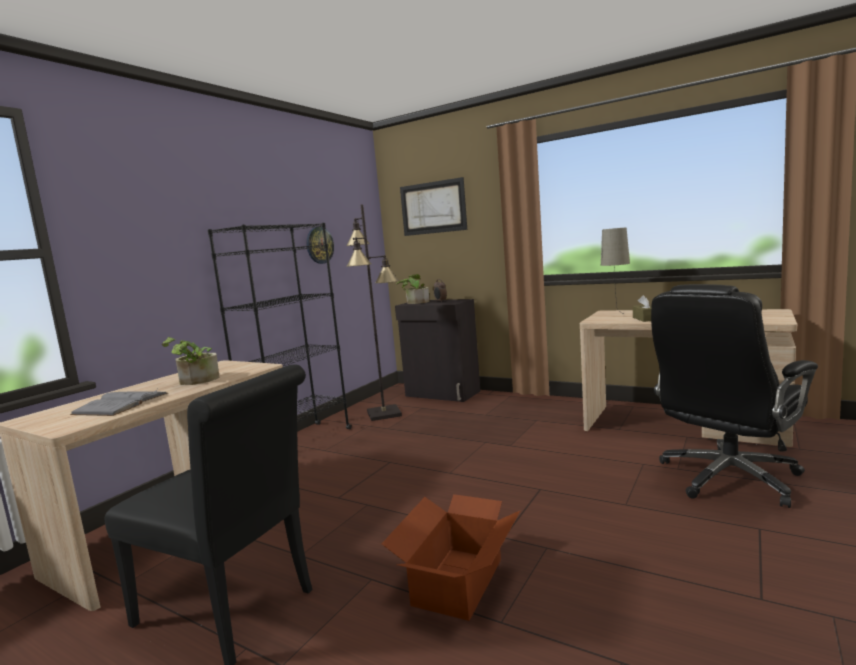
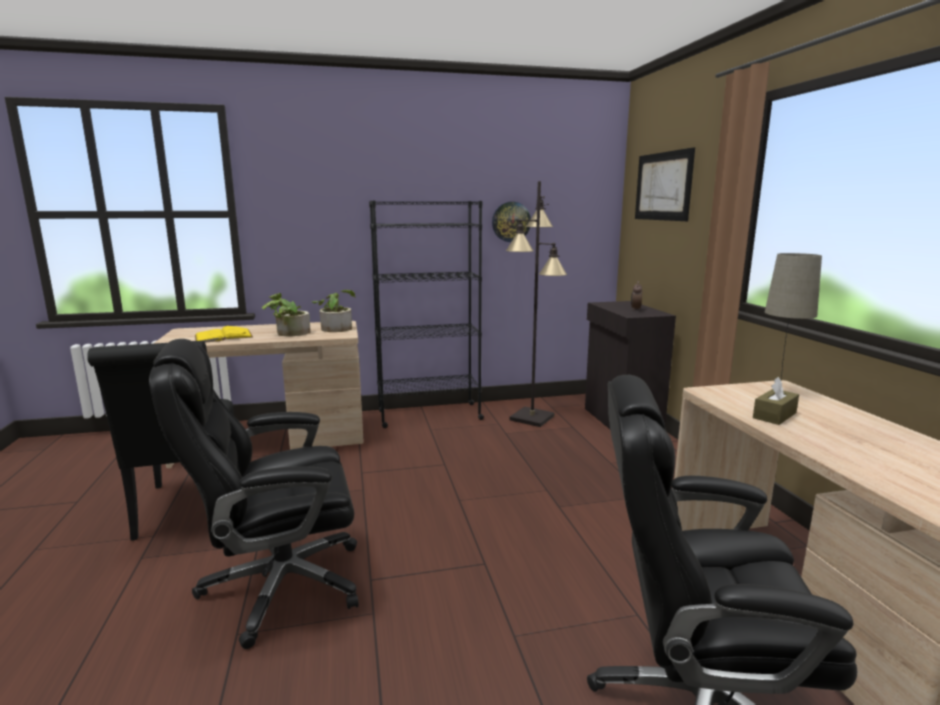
camera: 45 degrees right, 5 degrees up
(121, 403) = (223, 336): grey book -> yellow book
(415, 302) = (615, 303): potted plant -> potted plant (336, 328)
(456, 582) = (279, 585): cardboard box -> black office chair

